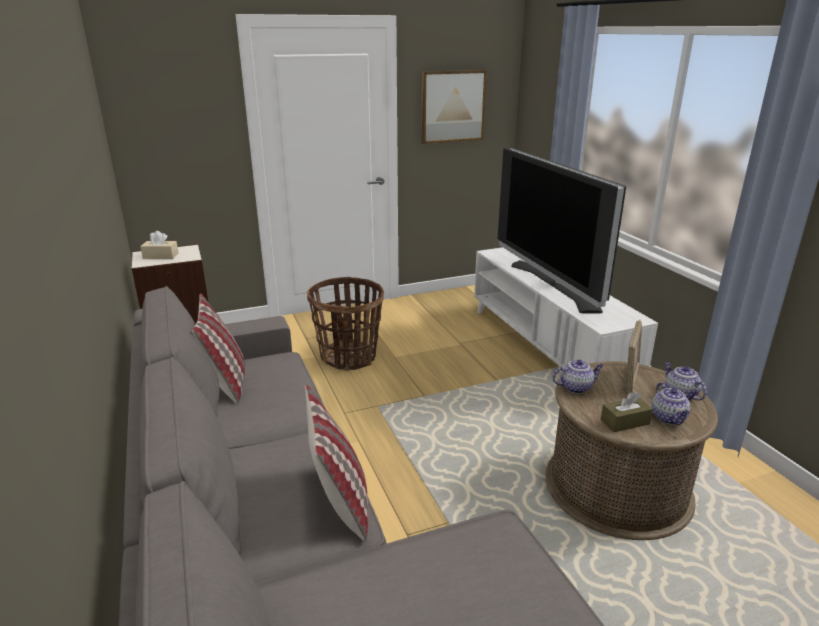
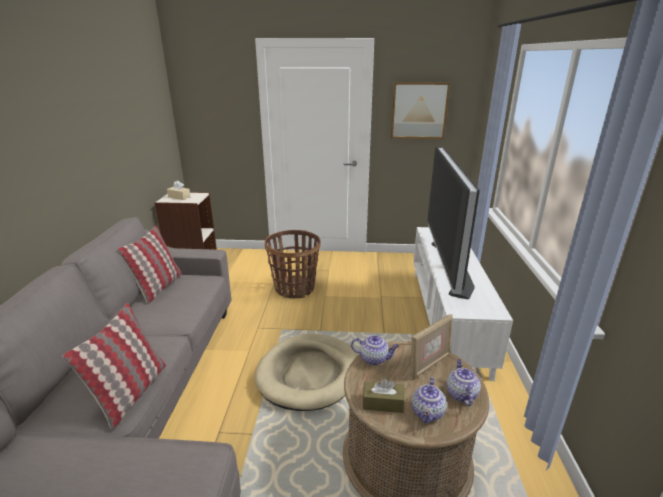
camera: 25 degrees right, 0 degrees up
(453, 443) = (309, 374): none -> beige dog bed

